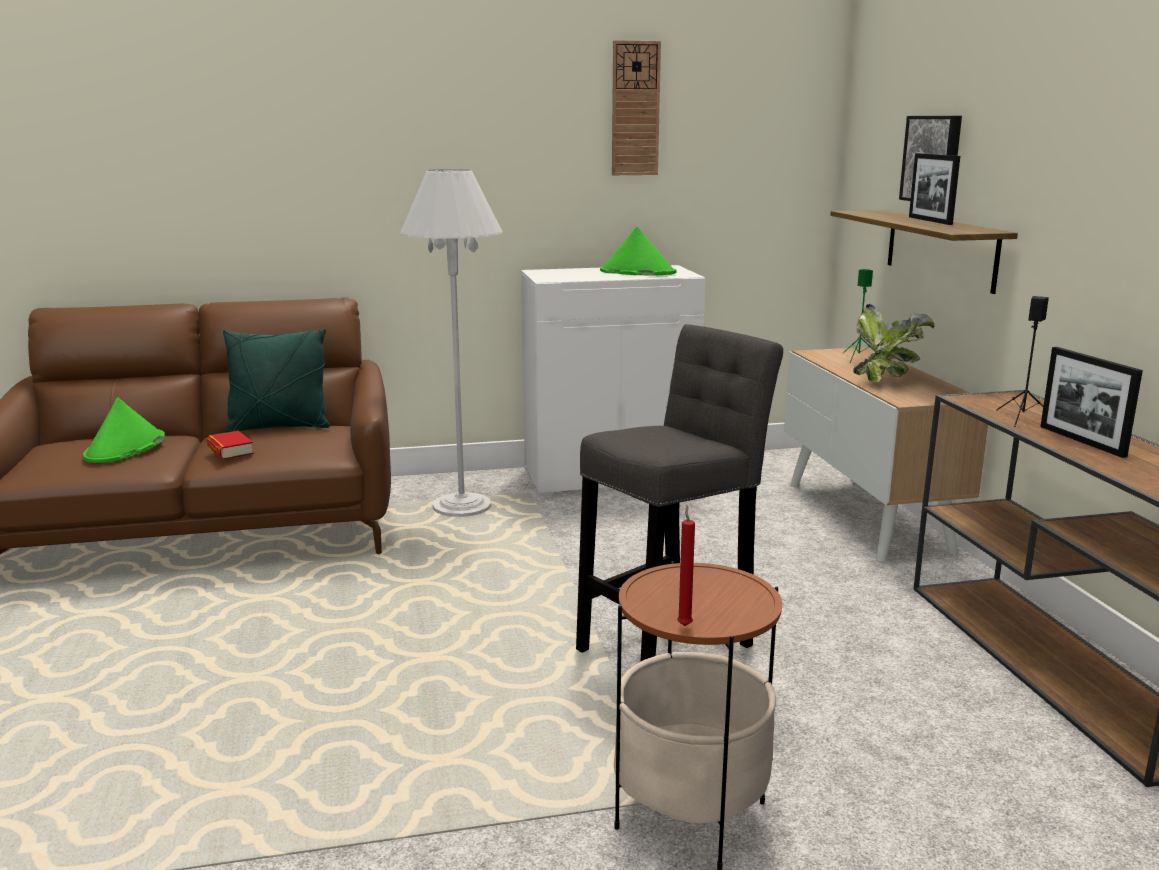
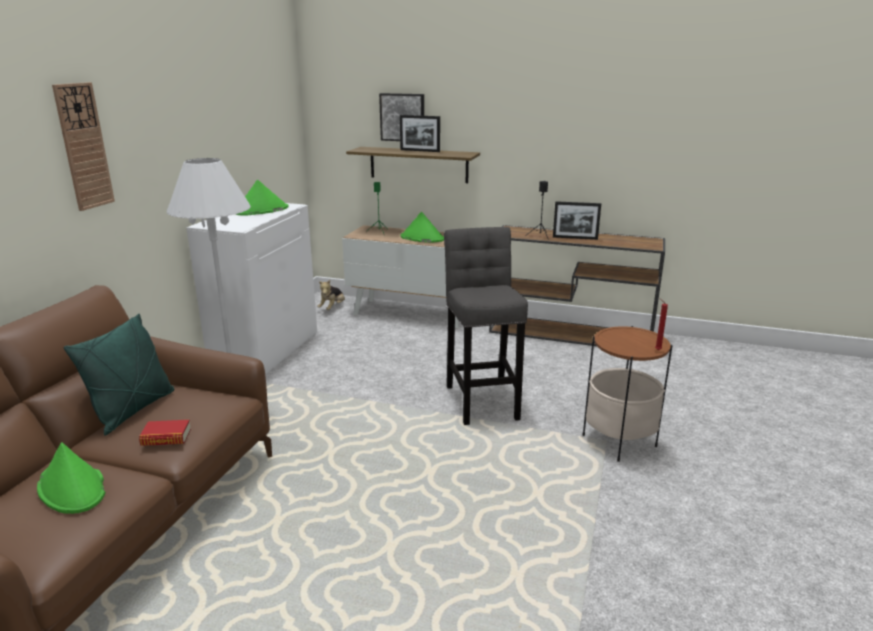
camera: 60 degrees left, 5 degrees up
(635, 109) = (223, 96): wall clock -> wall clock (83, 146)
(786, 468) = (332, 308): none -> plush toy
(886, 380) = (422, 238): potted plant -> green hat

